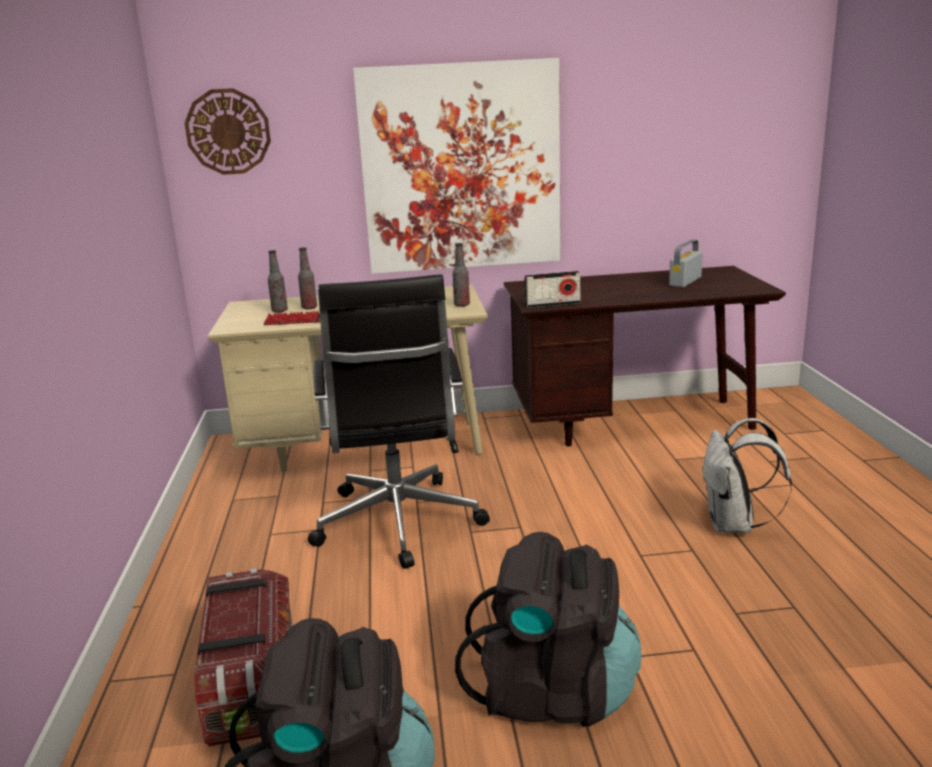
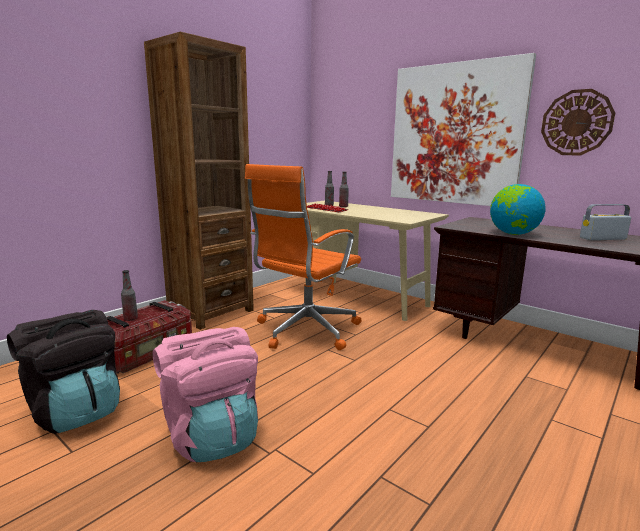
camera: 45 degrees right, 5 degrees down
(203, 572) = (211, 312): none -> brown bookcase
(228, 132) = (337, 108): wall clock -> wall clock (576, 123)
(398, 524) = (305, 331): black office chair -> orange office chair
(462, 305) = (412, 218): bottle -> bottle (130, 319)
(552, 304) = (462, 228): radio -> none
(553, 692) = (211, 435): black backpack -> pink backpack
(615, 298) = (513, 234): none -> globe
(734, 525) = (490, 432): white backpack -> none

